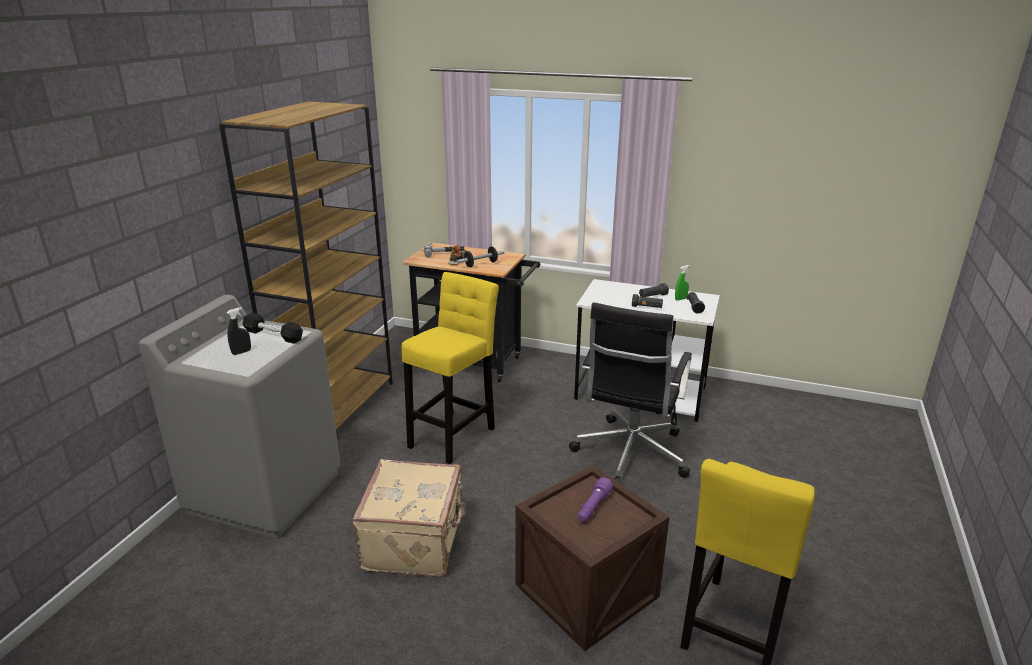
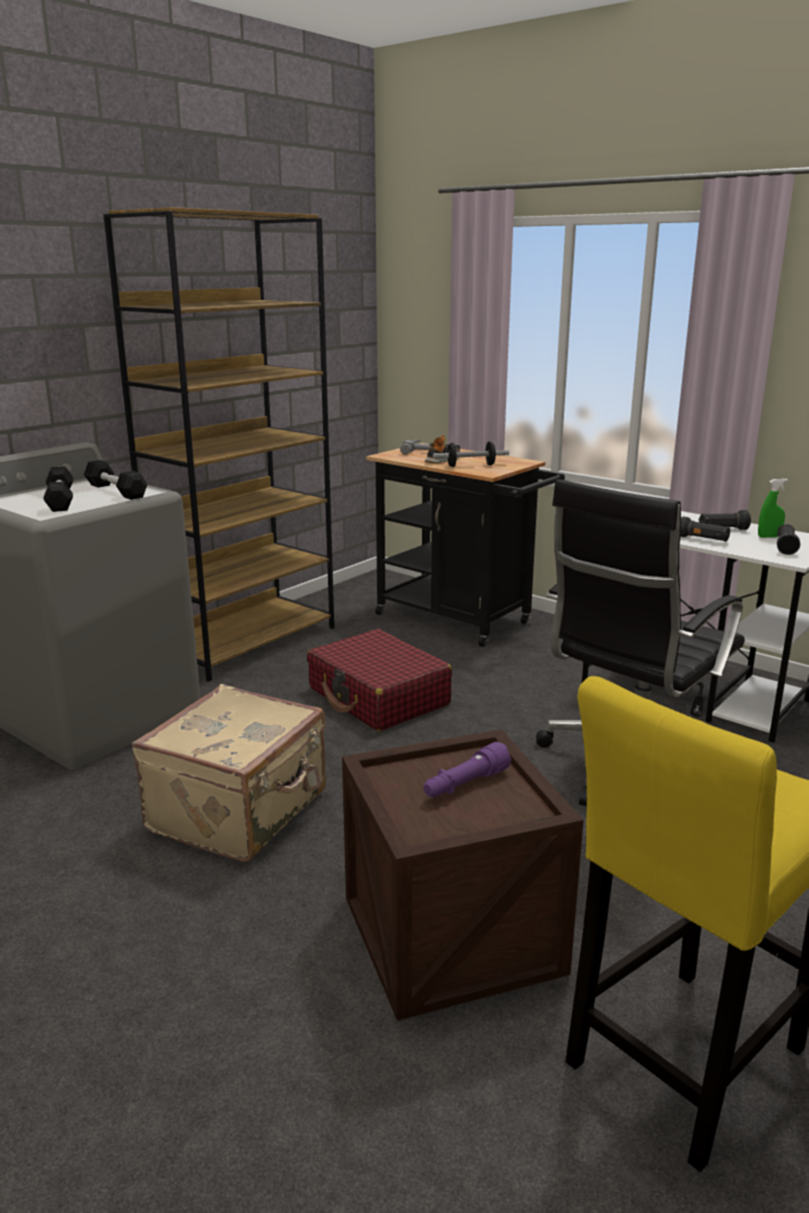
camera: 20 degrees right, 5 degrees down
(241, 352) = (60, 500): black spray bottle -> black dumbbell
(454, 435) = (378, 697): yellow stool -> red suitcase

